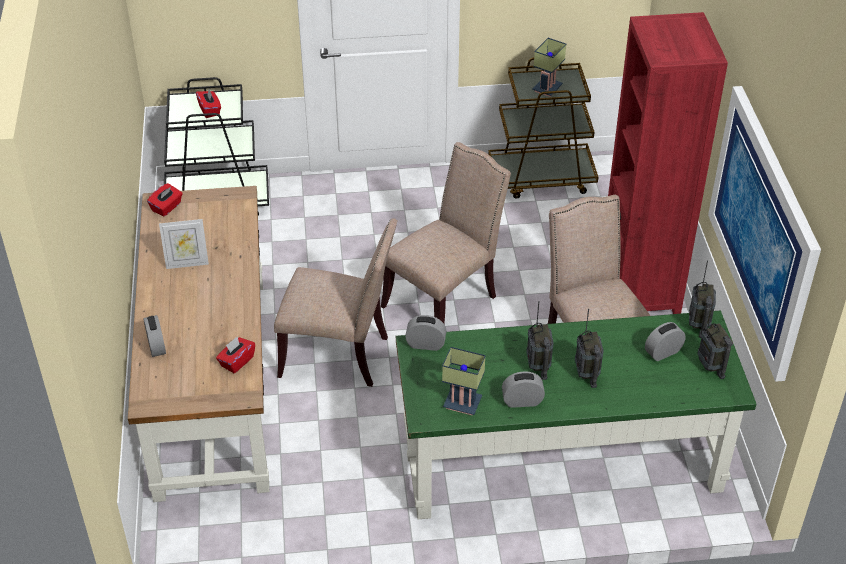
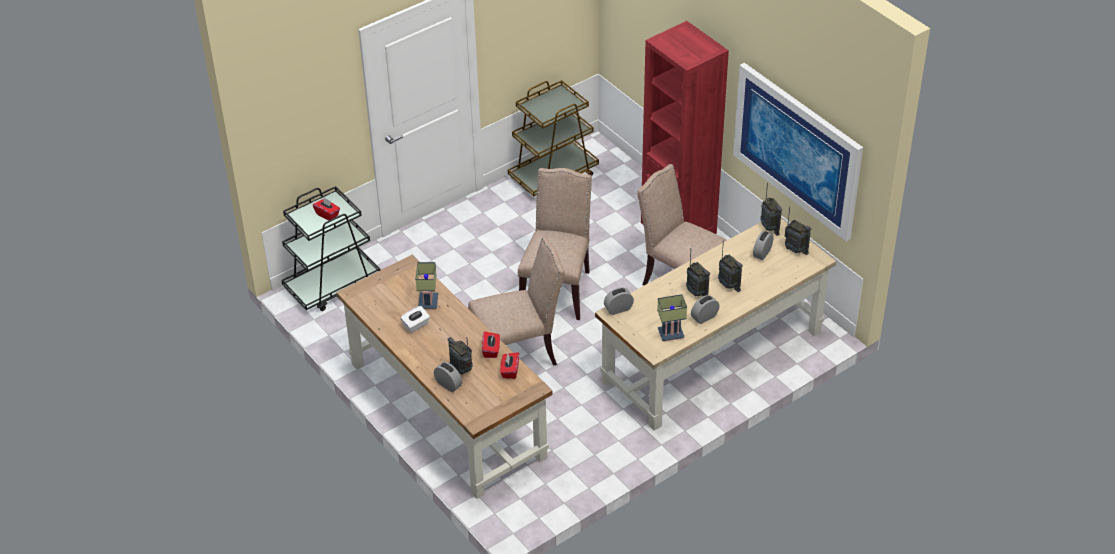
camera: 30 degrees left, 0 degrees up
(167, 207) = (364, 294): red tissue box -> red tissue box (491, 350)
(186, 336) = (461, 370): none -> radio
(187, 263) = (416, 325): picture frame -> white tissue box
(547, 89) = (553, 108): table lamp -> table lamp (429, 303)
(560, 461) = (712, 357): green desk -> beige desk

